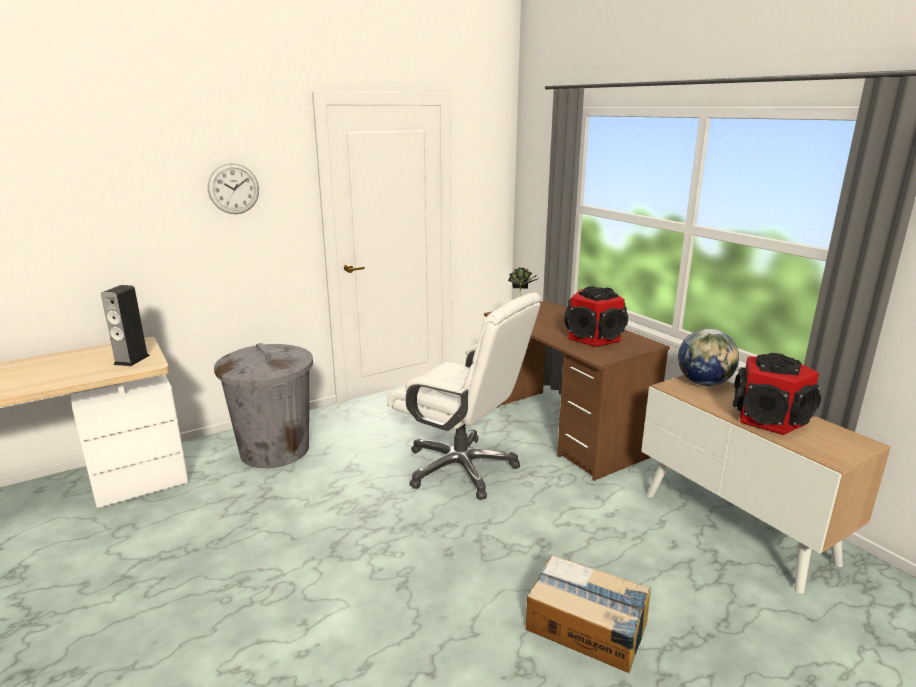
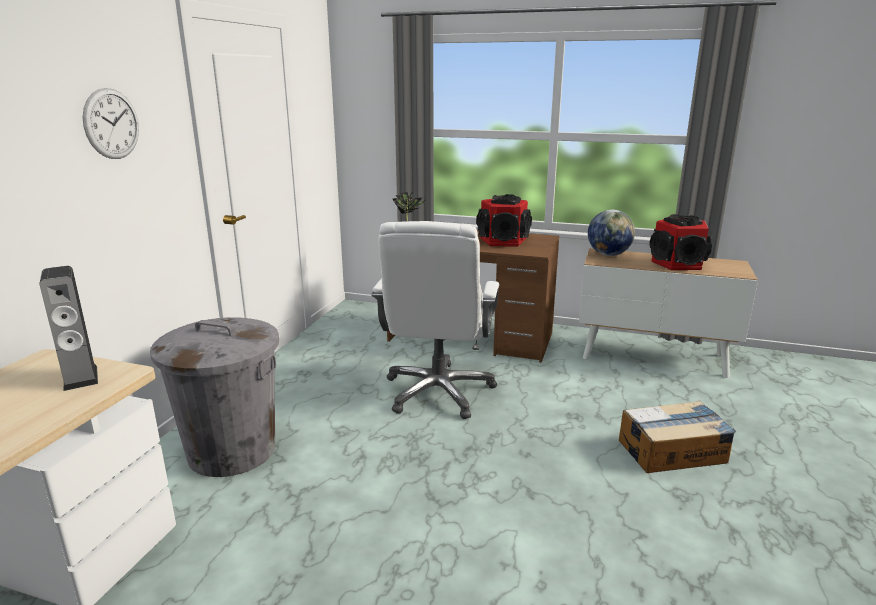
camera: 40 degrees left, 0 degrees up
(461, 468) = (438, 392): white office chair -> white office chair turned 105 degrees clockwise

